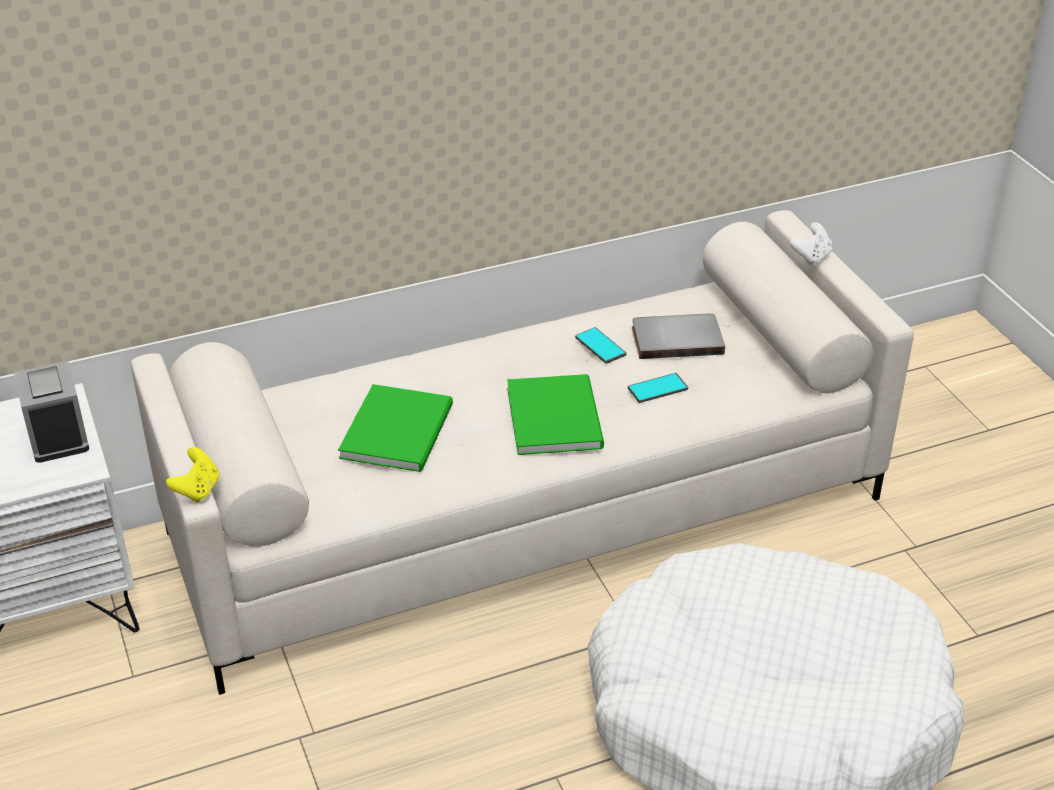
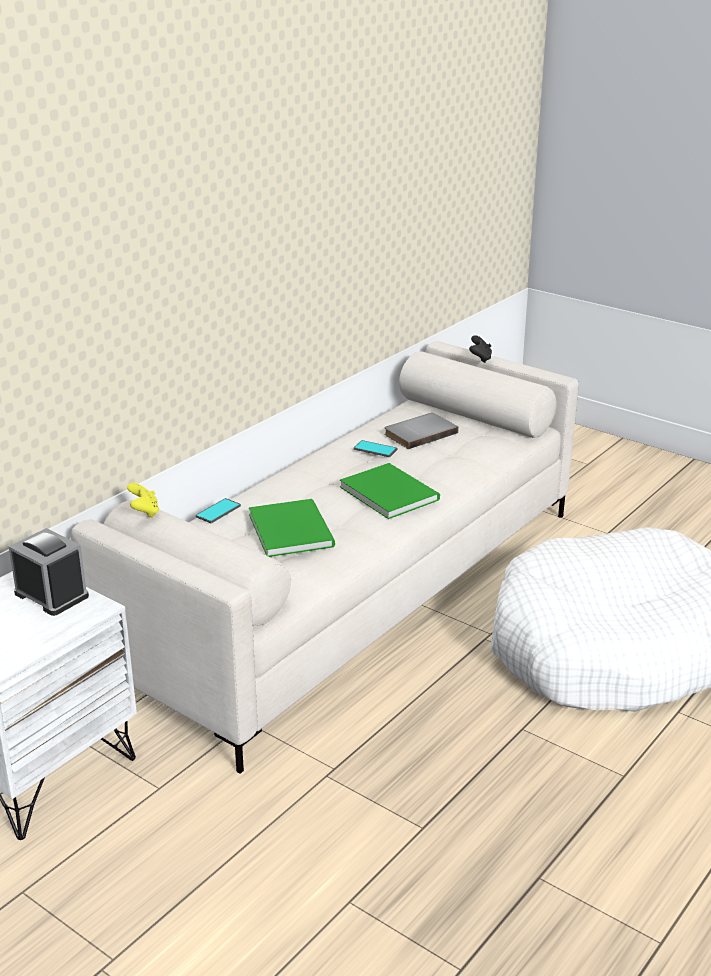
camera: 30 degrees left, 10 degrees down
(197, 490) = (221, 583): yellow game controller -> yellow game controller (144, 512)
(657, 388) = (436, 461): phone -> phone (218, 511)
(811, 257) = (480, 359): white game controller -> black game controller

